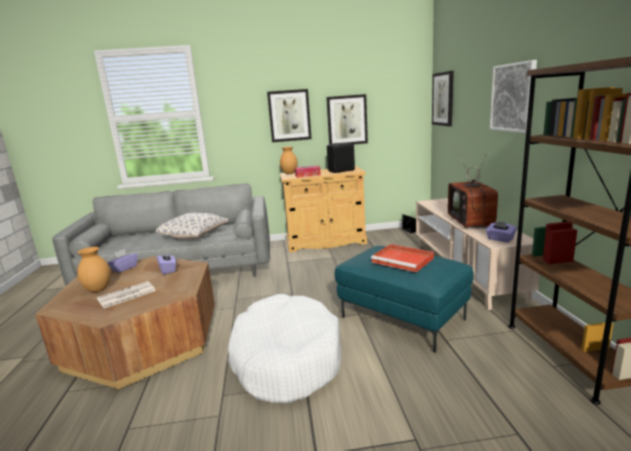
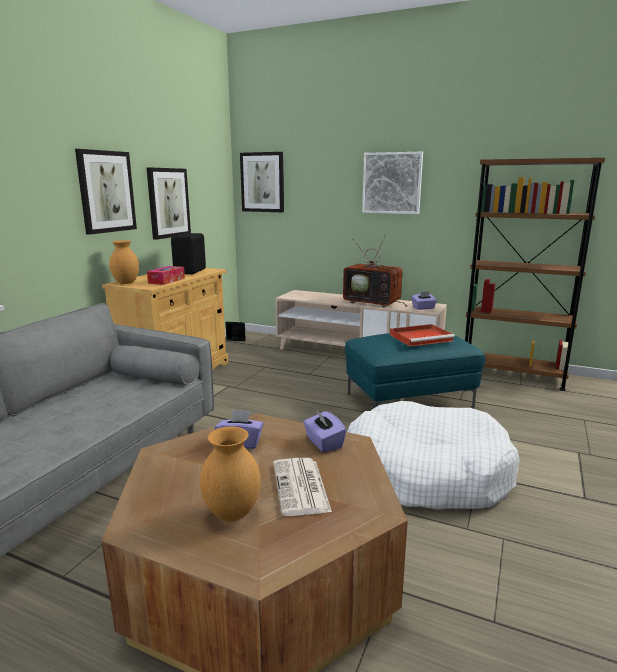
camera: 60 degrees left, 0 degrees up
(124, 268) = (158, 479): purple tissue box -> purple tissue box (323, 443)
(195, 236) = (92, 408): pillow -> none

